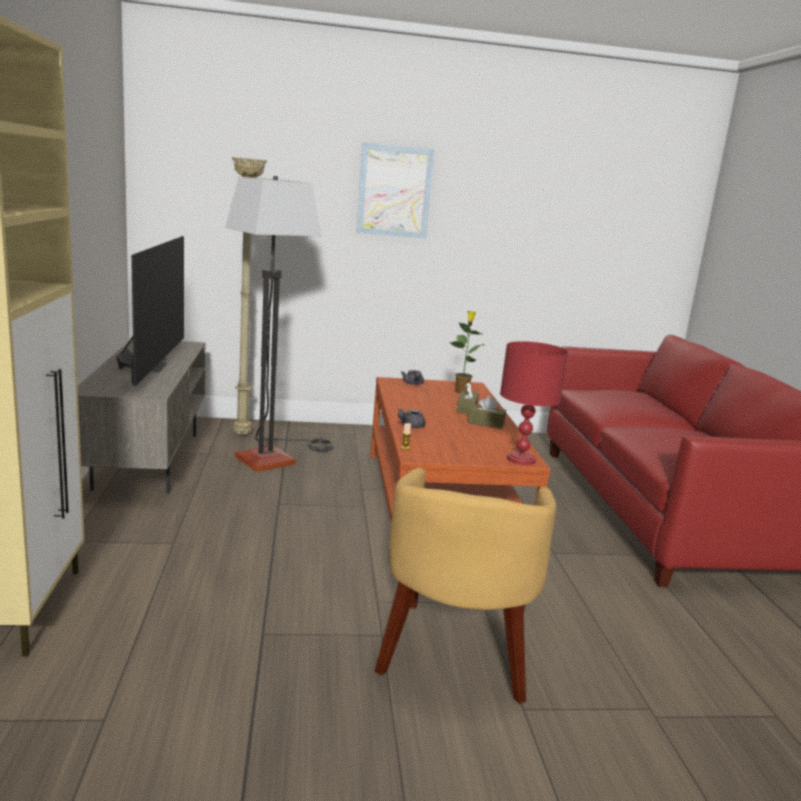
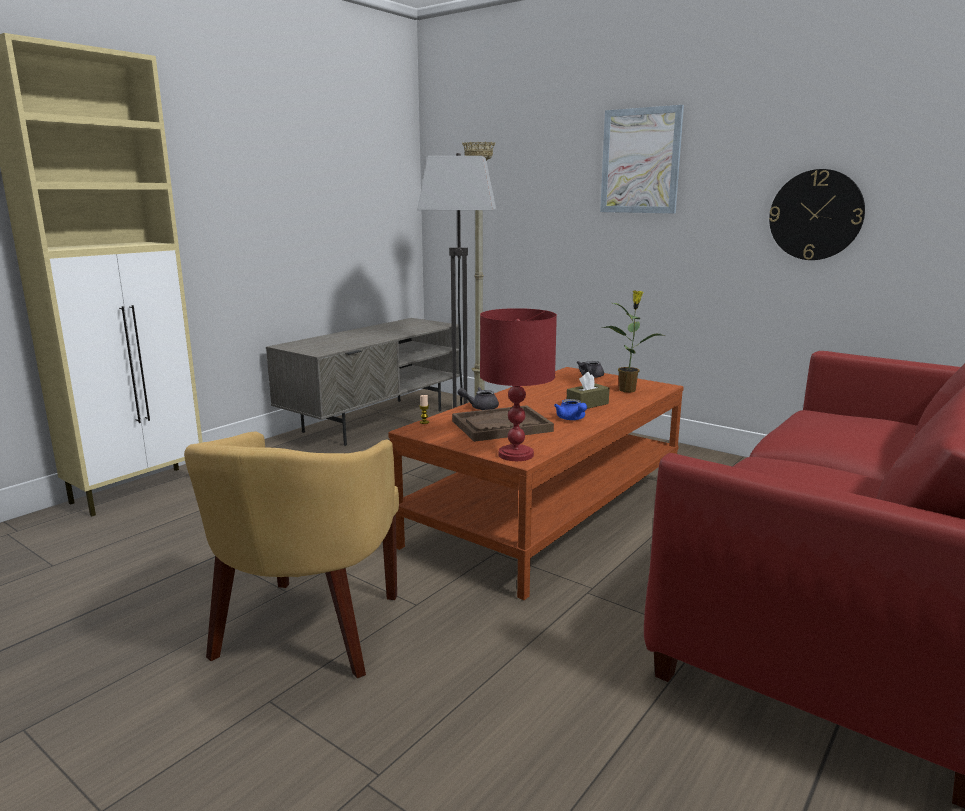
camera: 45 degrees right, 0 degrees up
(150, 366) = (368, 336): television -> none
(455, 654) = (308, 631): yellow armchair -> yellow armchair turned 45 degrees counterclockwise
(461, 439) = (501, 426): none -> brown tray
(486, 423) = (572, 419): brown tissue box -> blue teapot
(532, 246) = (816, 215): none -> wall clock

